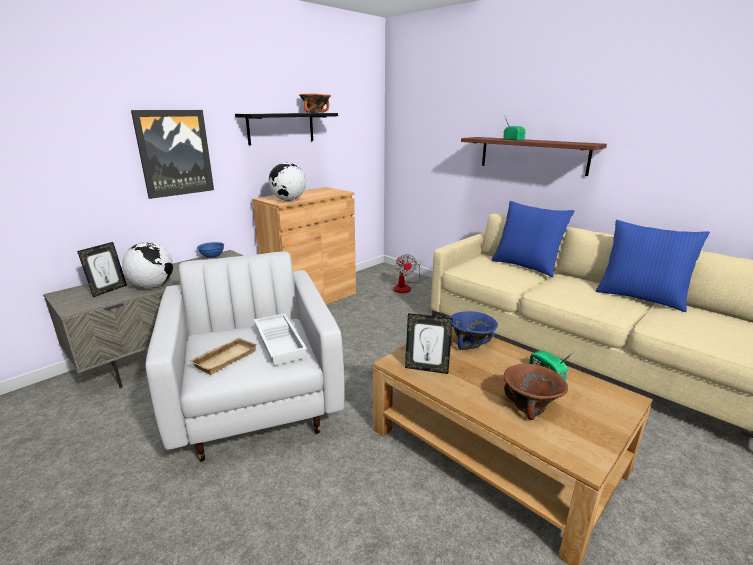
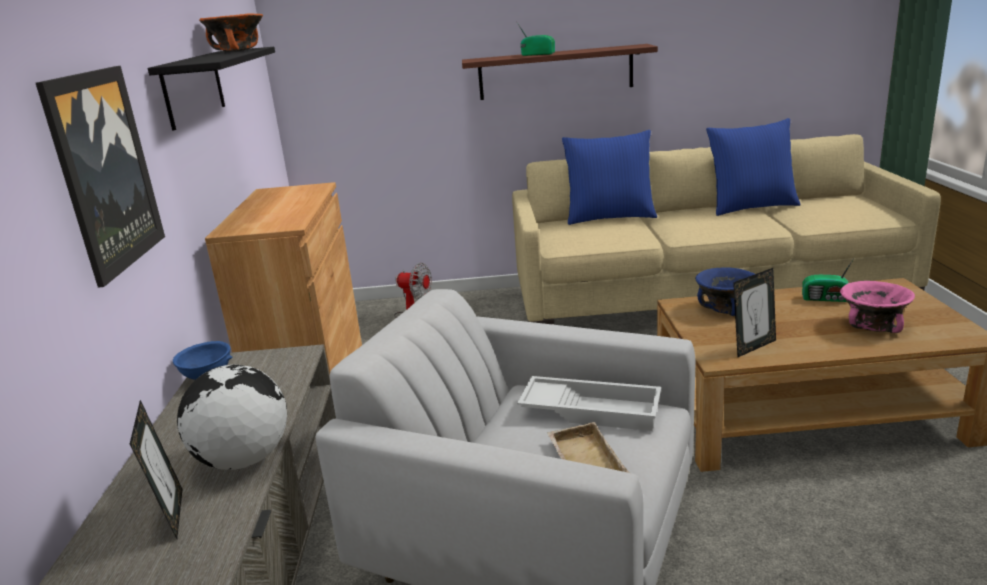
camera: 45 degrees left, 0 degrees up
(288, 200) = (286, 219): globe -> none
(530, 406) = (873, 325): brown bowl -> pink bowl

